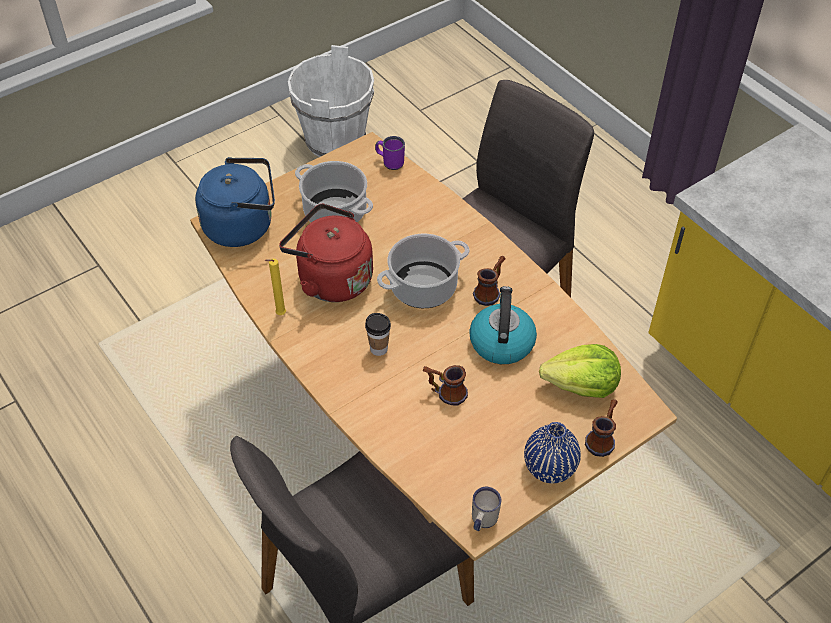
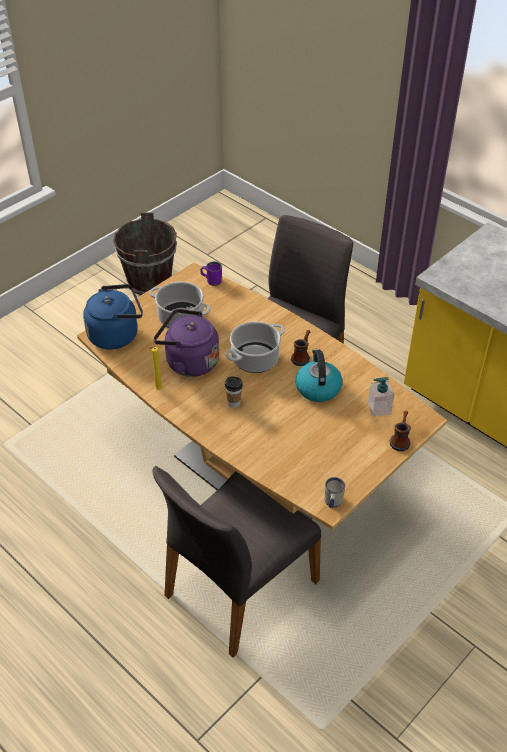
camera: 10 degrees left, 5 degrees down
(331, 279) = (188, 362): red kettle -> purple kettle
(335, 141) = (150, 282): white bucket -> brown bucket
(445, 393) = (287, 425): mug -> none
(549, 468) = (369, 463): blue vase -> none
(581, 386) = (379, 408): lettuce -> soap dispenser

